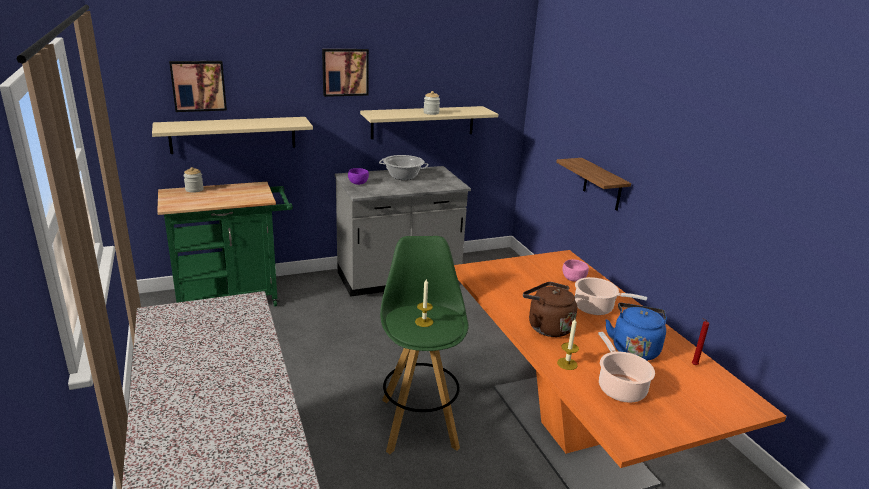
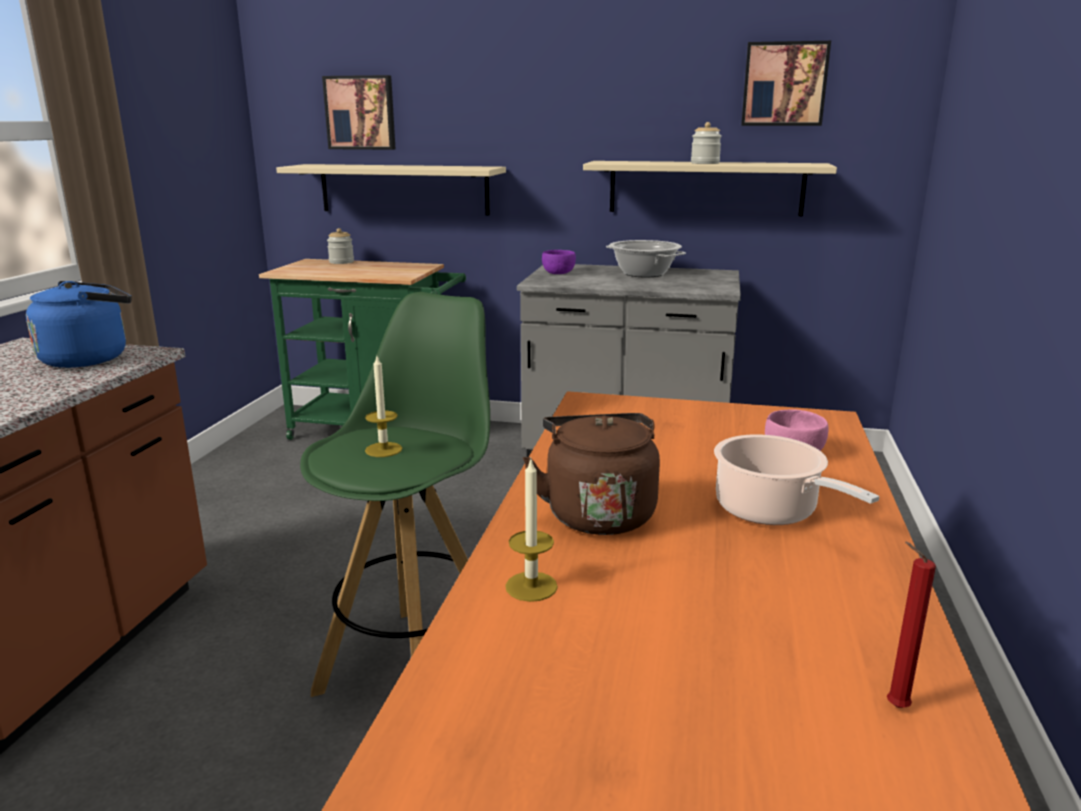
camera: 35 degrees right, 5 degrees down
(345, 72) = (569, 94): picture -> picture (784, 84)
(602, 185) = (1001, 291): shelf -> none
(620, 387) = (582, 677): cooking pot -> none
(634, 348) = (754, 611): blue kettle -> blue kettle (90, 358)

